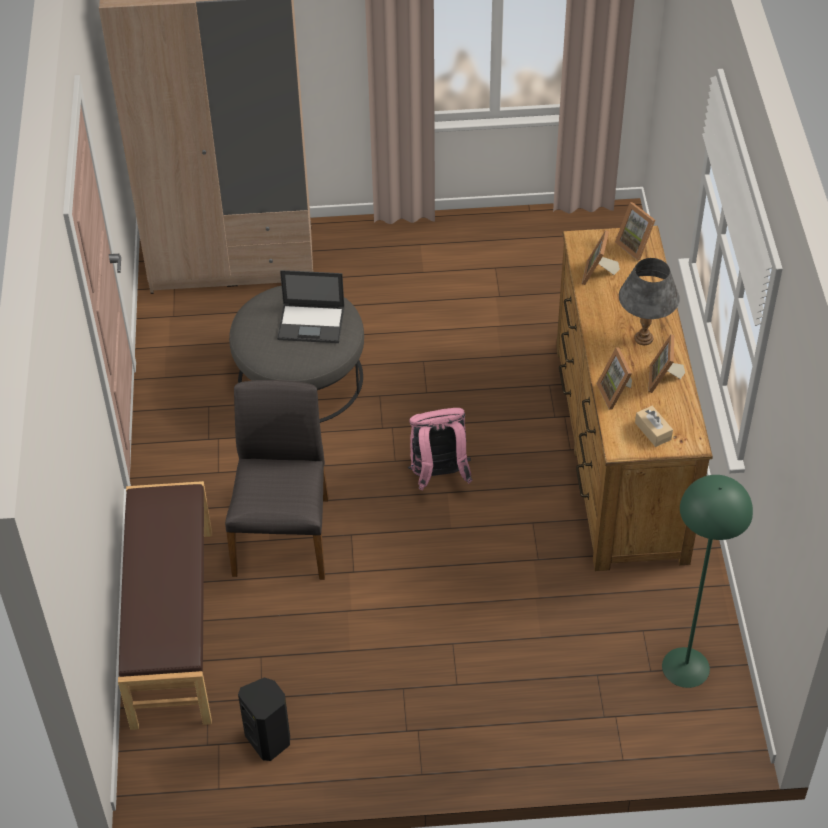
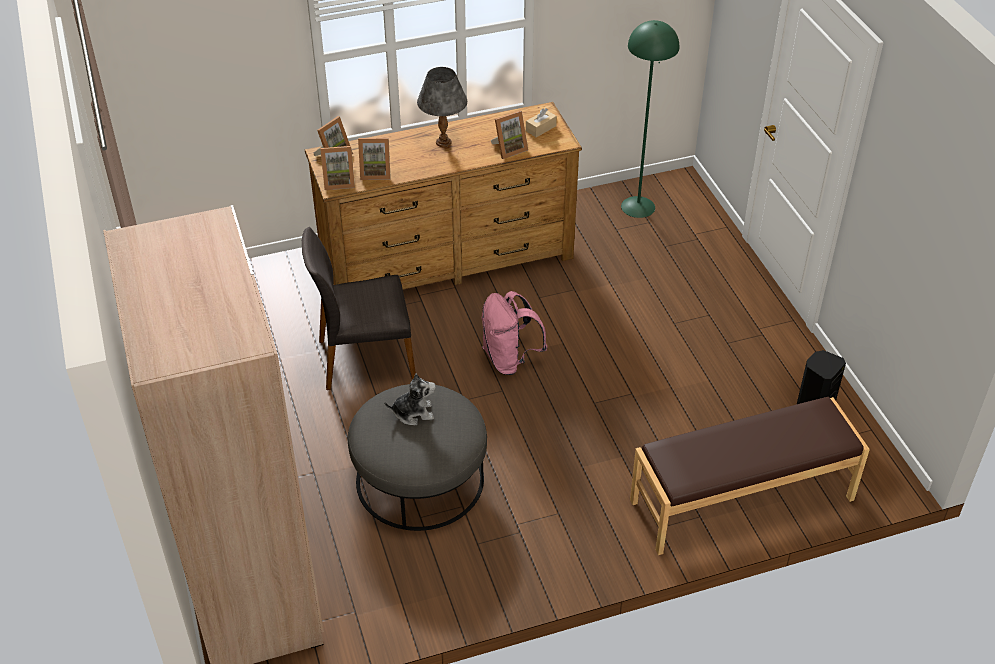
camera: 105 degrees left, 5 degrees down
(283, 534) = (612, 448): grey chair -> grey chair (365, 358)
(312, 323) = (413, 413): laptop -> plush toy
(664, 380) = (486, 128): picture frame -> picture frame (339, 182)

